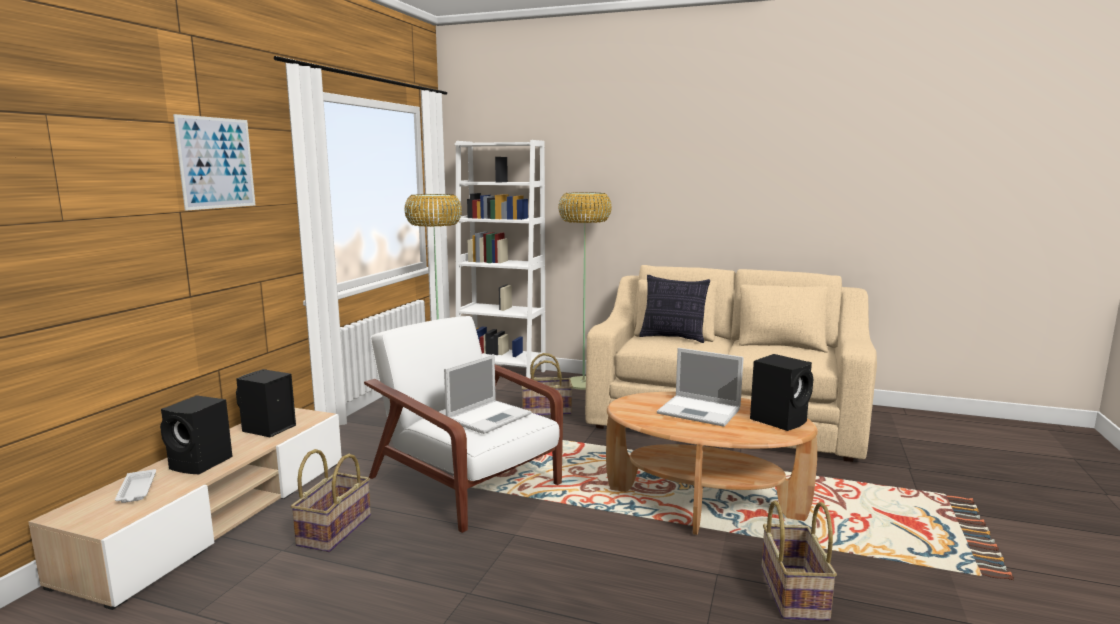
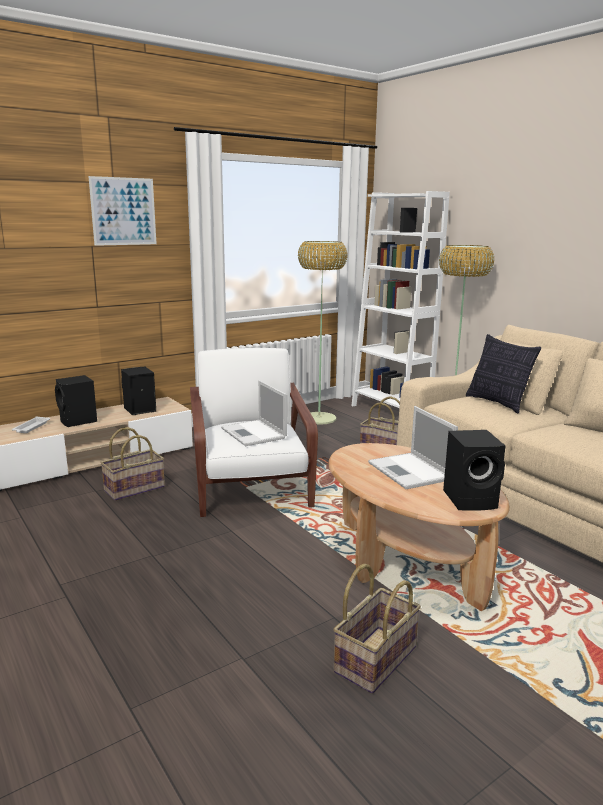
camera: 35 degrees right, 5 degrees up
(490, 417) = (254, 433): laptop -> laptop turned 75 degrees clockwise

